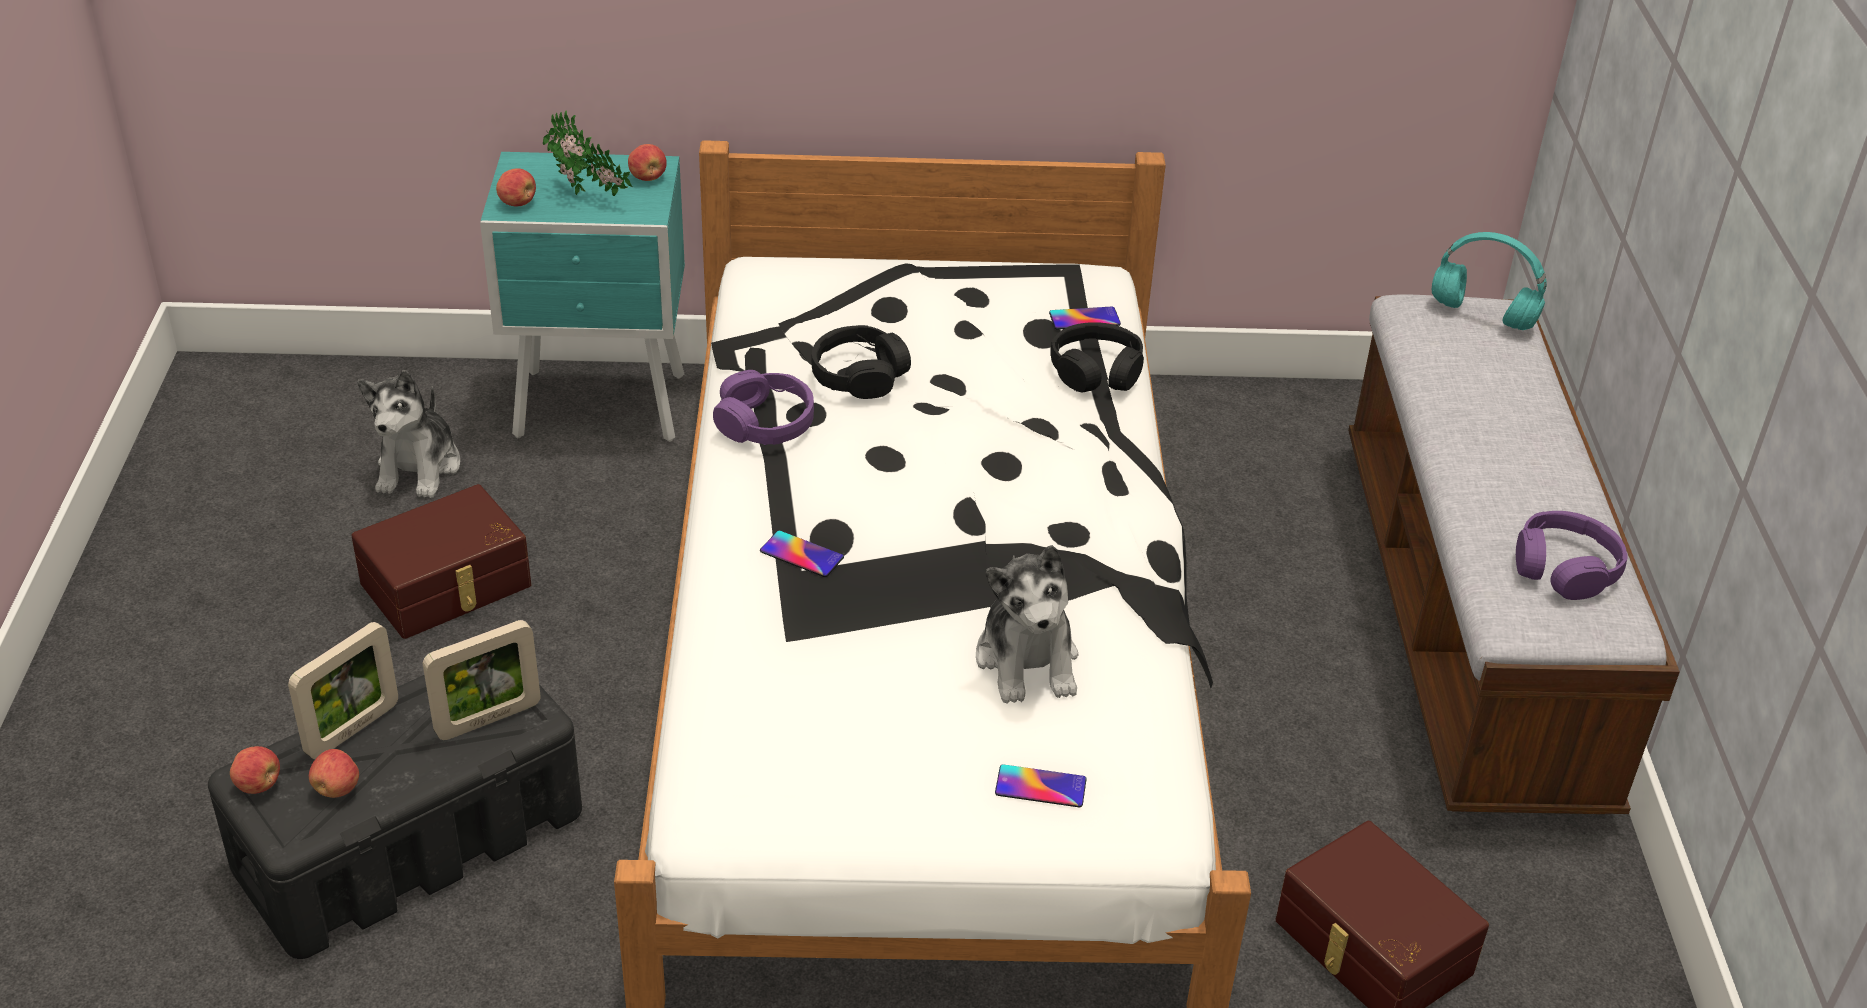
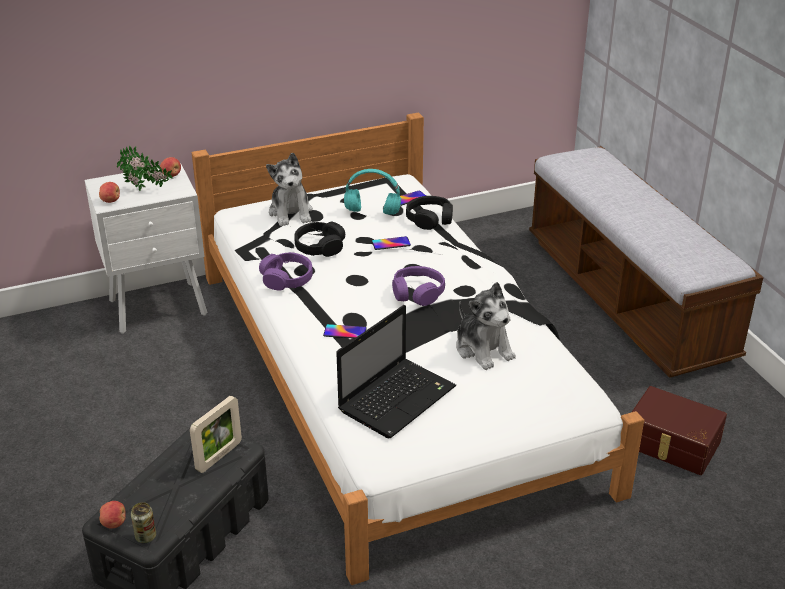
camera: 20 degrees left, 5 degrees down
(292, 825) = (146, 537): none -> can
(337, 788) = (159, 512): apple -> none
(352, 730) = (149, 482): picture frame -> none
(419, 468) = (77, 361): plush toy -> plush toy (291, 212)
(448, 586) = (129, 412): brown storage box -> none
(604, 408) = (160, 308): turquoise nightstand -> white nightstand
(814, 709) = (398, 398): none -> laptop
(1040, 787) = (526, 401): phone -> phone (391, 243)
(1480, 314) = (588, 155): turquoise headphones -> turquoise headphones (371, 212)
(1564, 568) = (693, 247): purple headphones -> purple headphones (417, 293)

